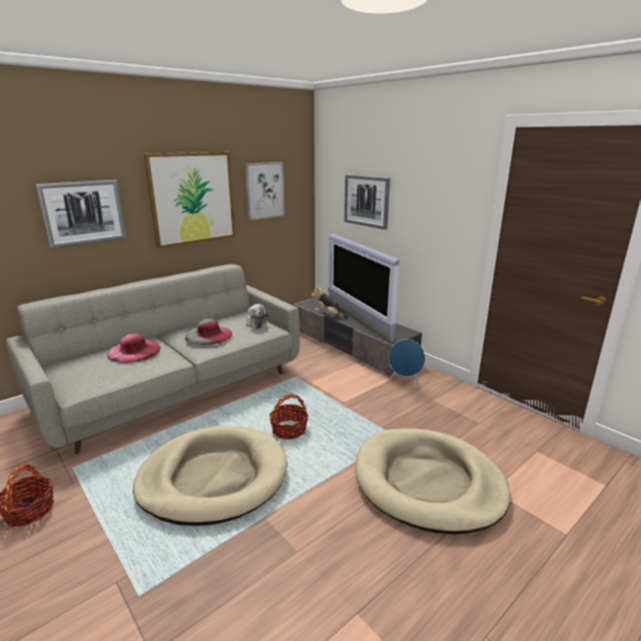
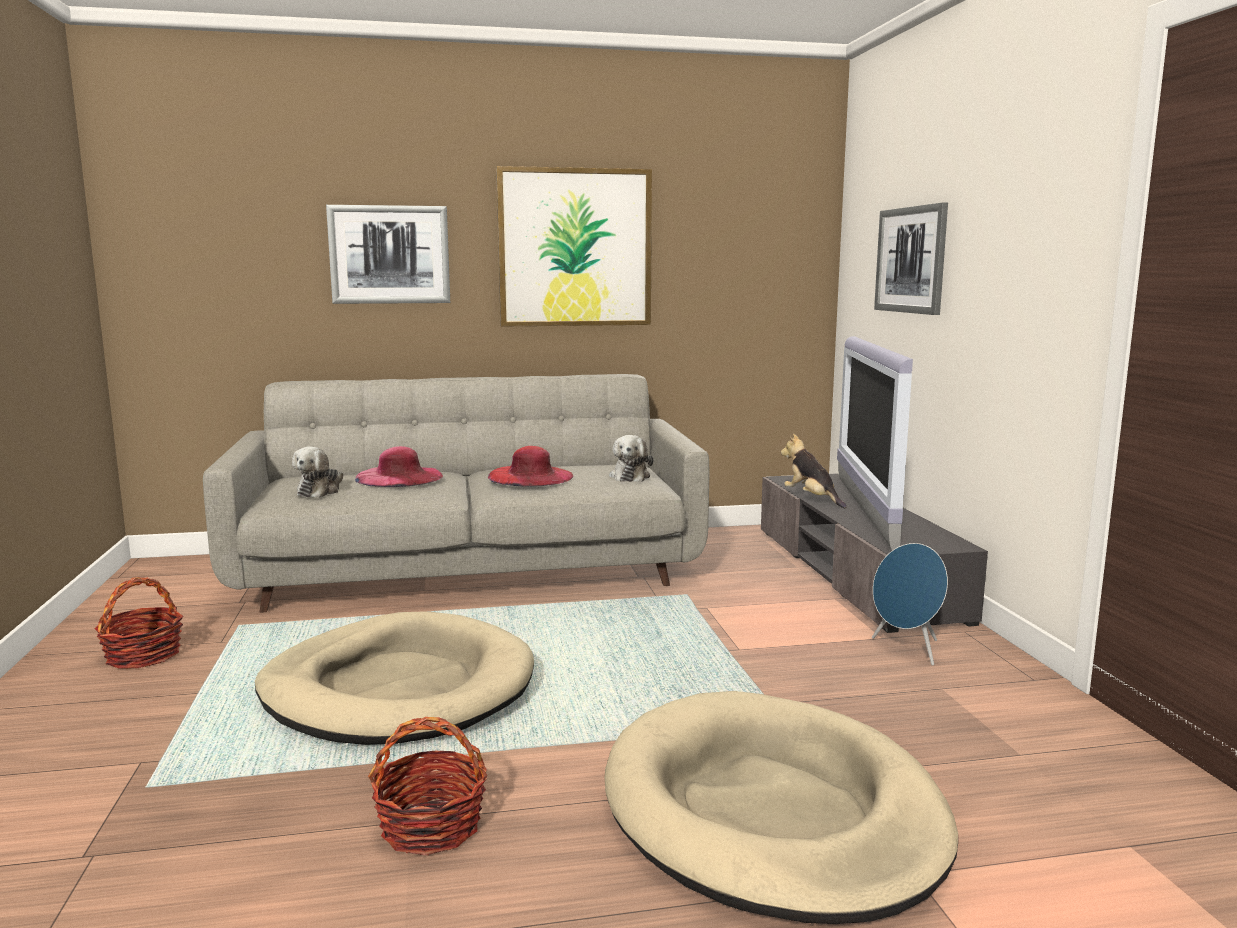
camera: 30 degrees right, 10 degrees down
(96, 373) = (320, 491): none -> plush toy
(209, 335) = (531, 476): grey hat -> red hat
(264, 190) = (722, 246): picture -> none
(289, 430) = (589, 661): basket -> basket (431, 826)

